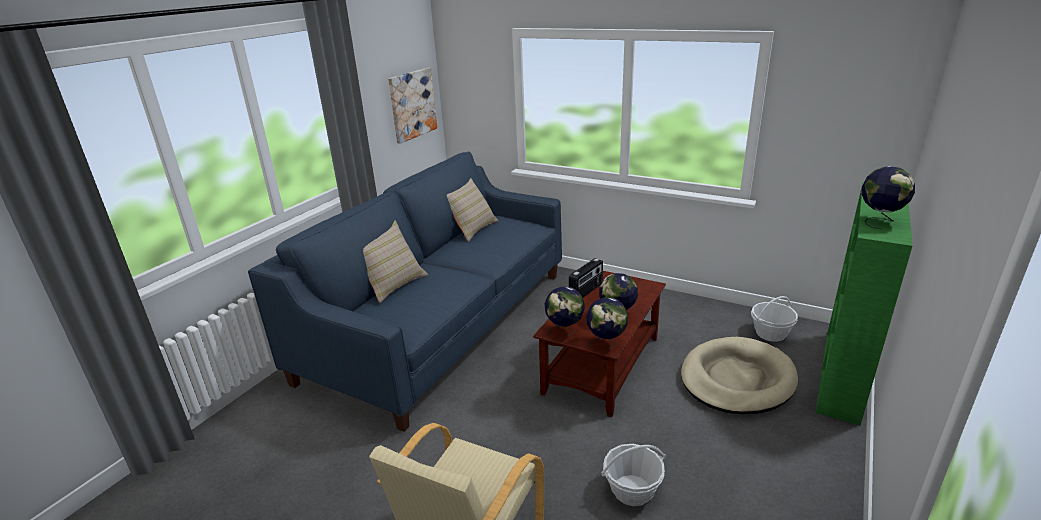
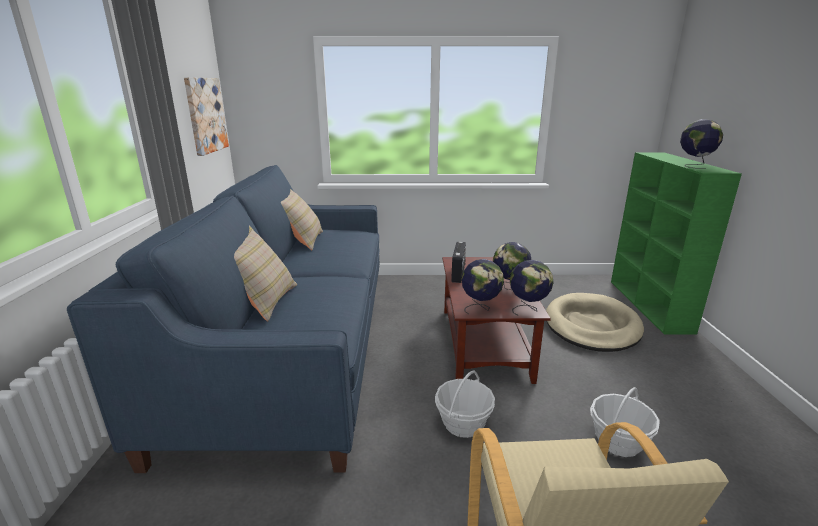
camera: 30 degrees left, 5 degrees down
(770, 333) = (577, 289): basket -> basket (463, 423)

